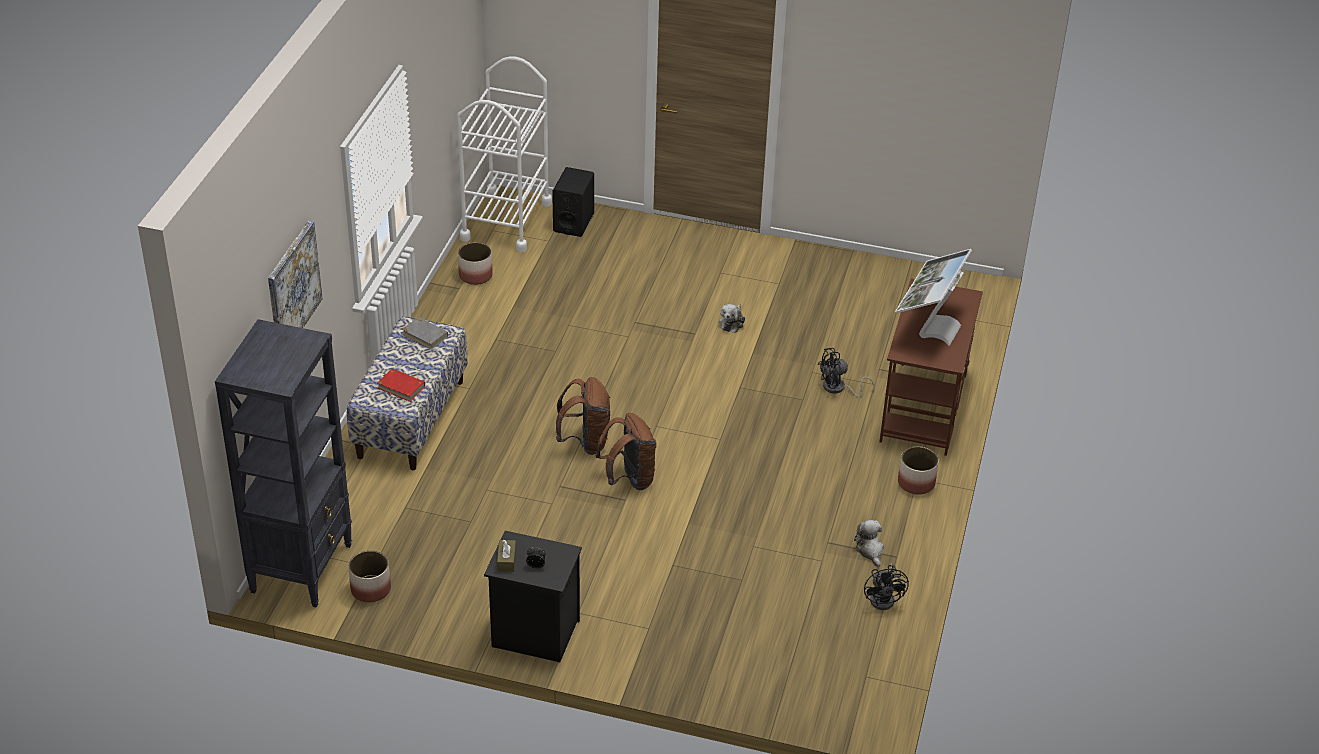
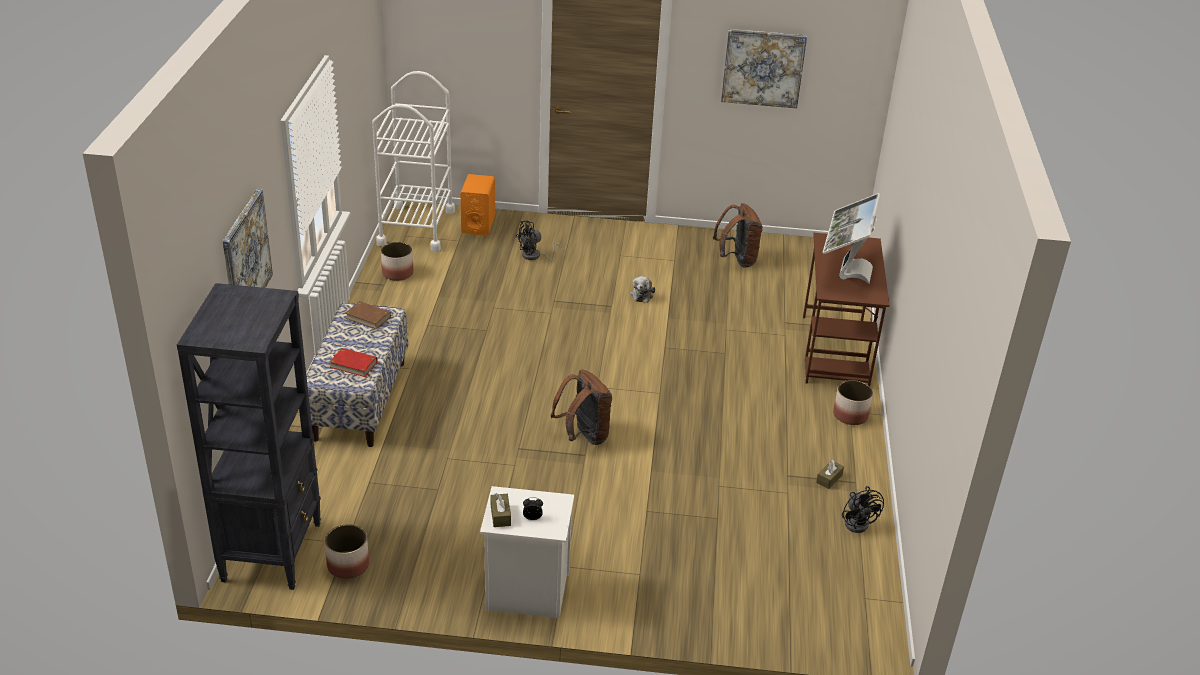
camera: 10 degrees left, 5 degrees down
(425, 335) = (368, 317): grey book -> brown book
(533, 634) = (525, 592): black nightstand -> white nightstand
(573, 222) = (478, 225): black speaker -> orange speaker
(585, 442) = (533, 406): brown backpack -> brown backpack (737, 260)
(838, 389) = (754, 341): black fan -> black fan (535, 256)
(870, 550) = (829, 479): plush toy -> brown tissue box
(886, 83) = (763, 68): none -> picture

